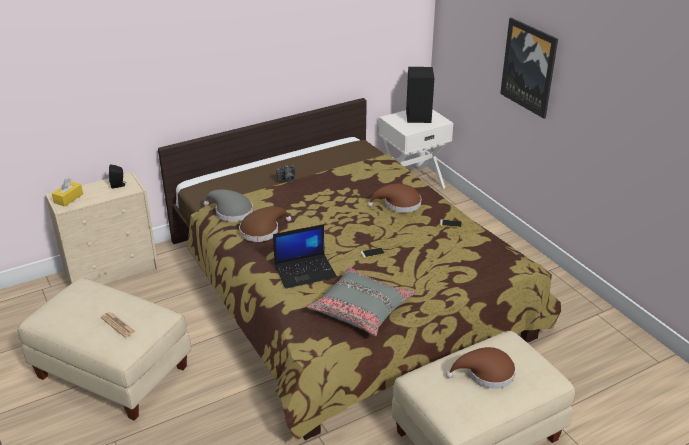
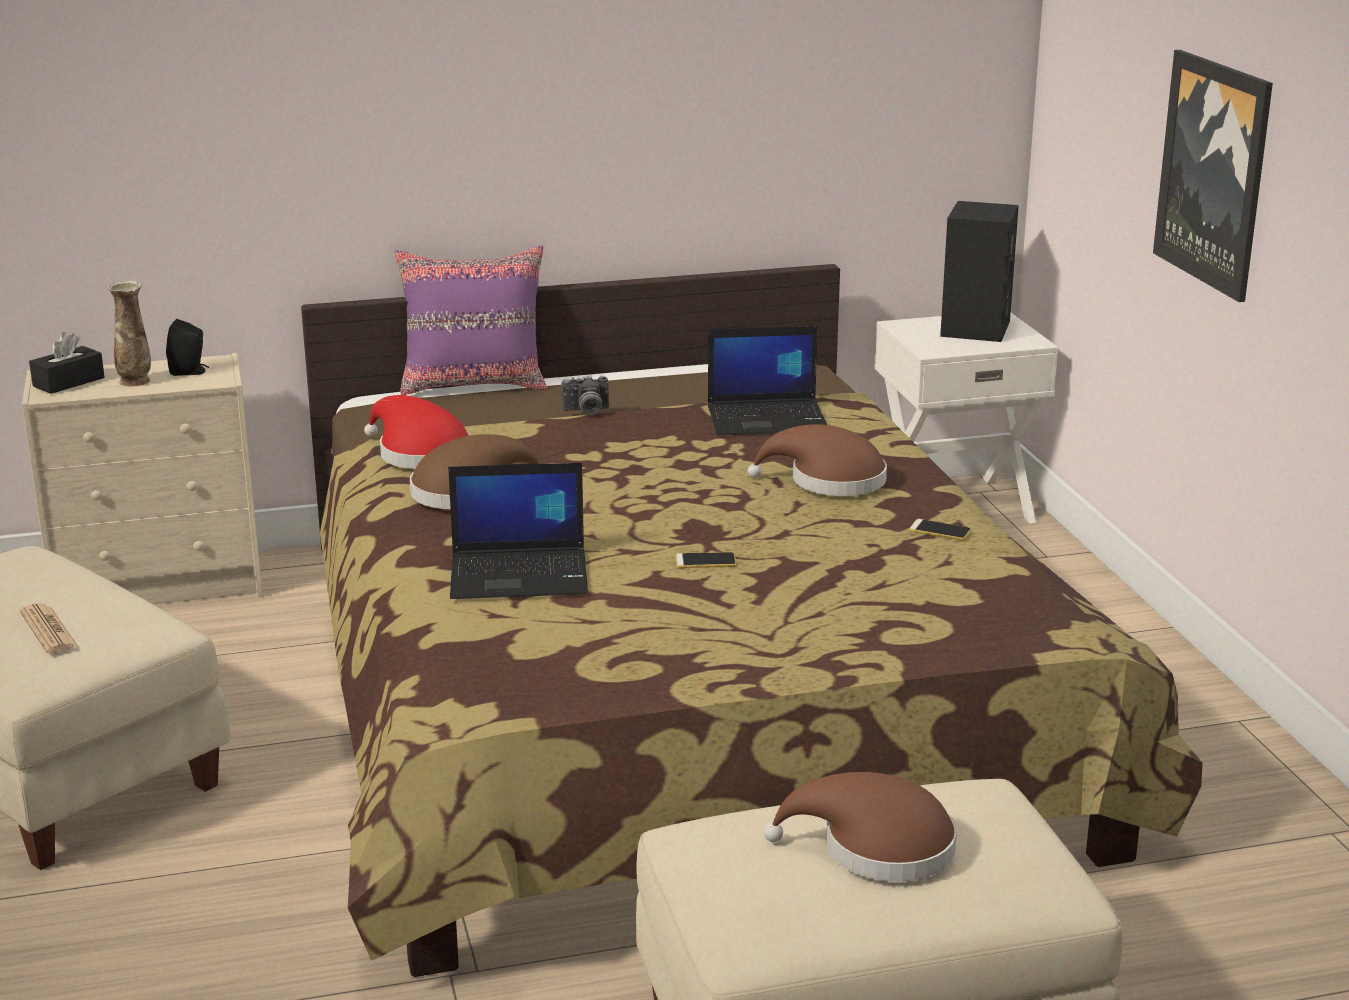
camera: 15 degrees right, 10 degrees down
(68, 198) = (68, 382): yellow tissue box -> black tissue box
(97, 194) = (135, 381): none -> vase
(231, 169) = (474, 385): none -> purple pillow
(231, 212) = (419, 453): grey hat -> red hat
(360, 174) = (768, 419): none -> laptop
(361, 309) = (610, 661): grey pillow -> none

